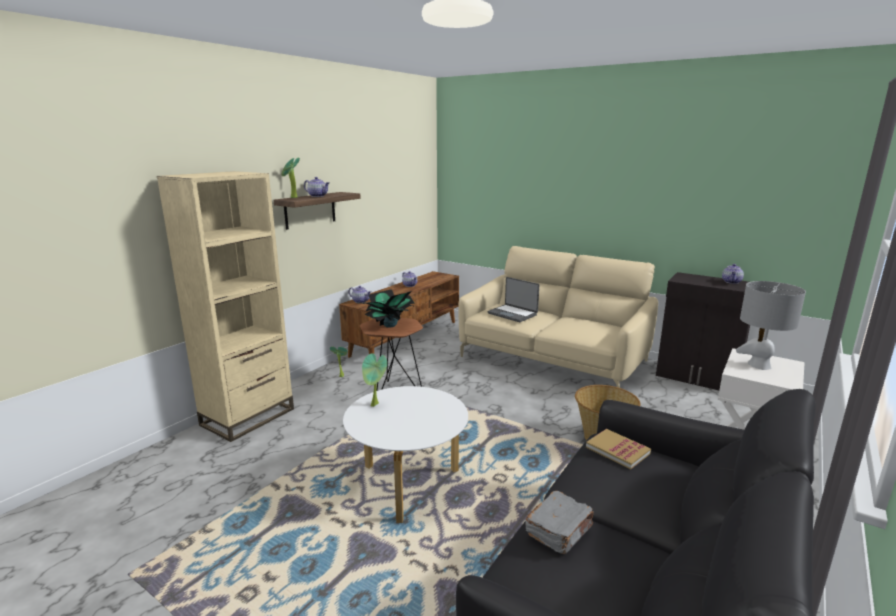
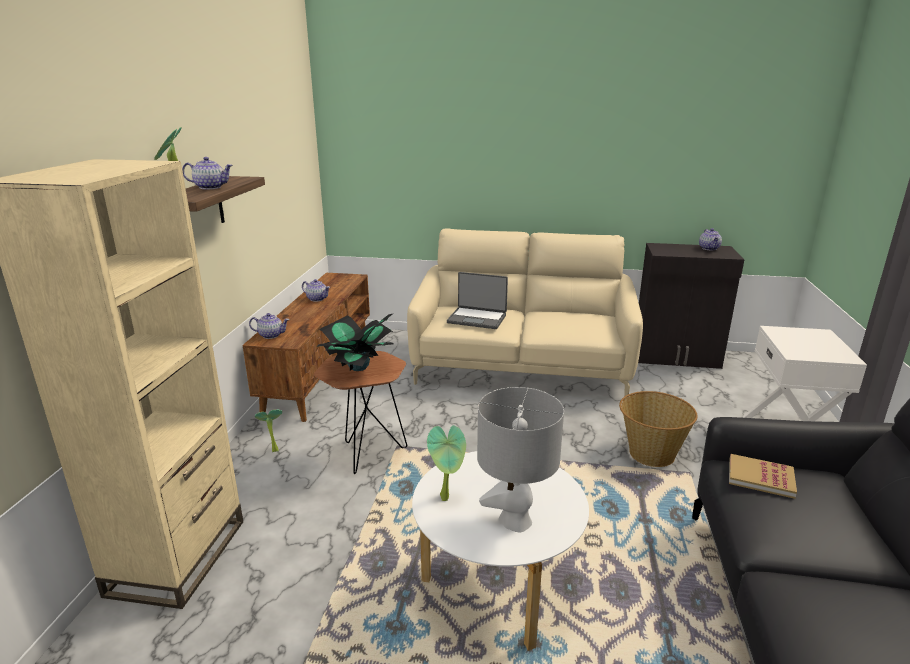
camera: 25 degrees left, 5 degrees up
(559, 531) = (816, 607): grey book -> none
(759, 365) = (803, 342): grey table lamp -> grey table lamp (515, 520)

